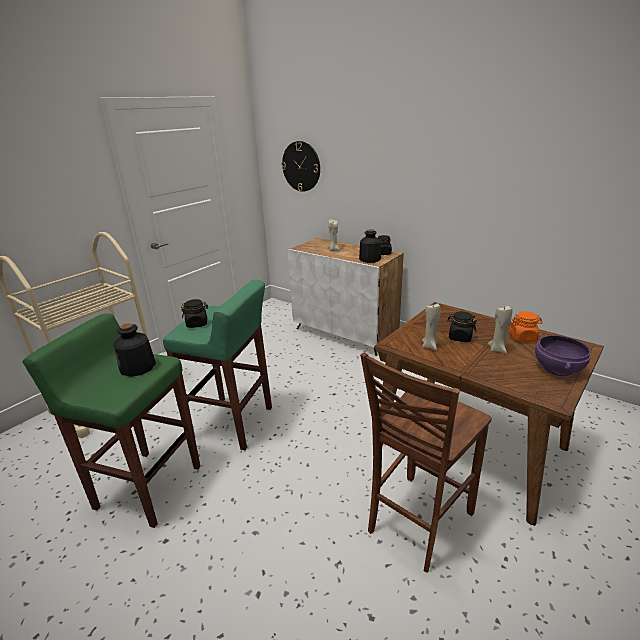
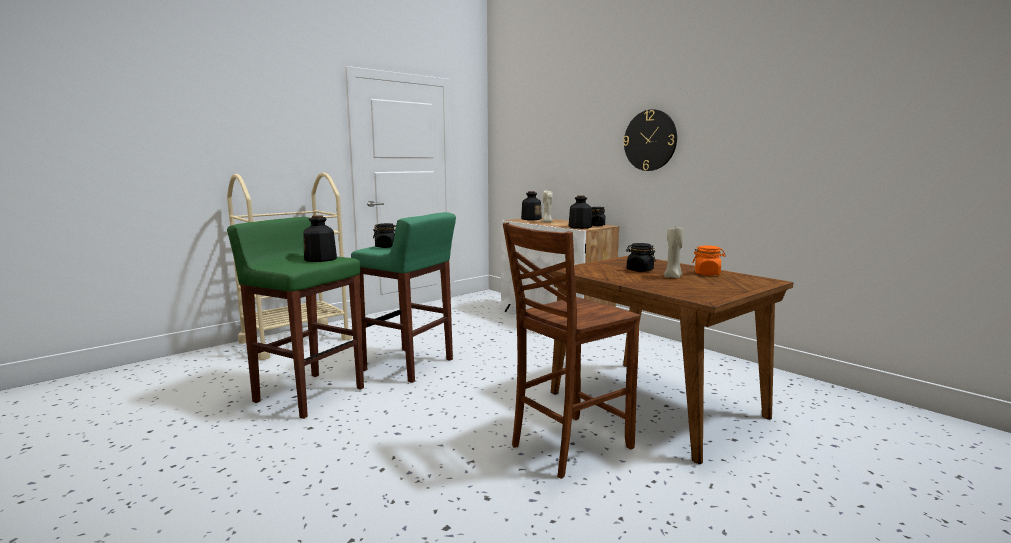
camera: 10 degrees right, 15 degrees down
(301, 166) = (526, 146): wall clock -> wall clock (650, 140)
(315, 243) = (531, 219): none -> bottle
(430, 346) = (604, 272): beige candle -> none
(557, 369) = (726, 288): purple bowl -> none

